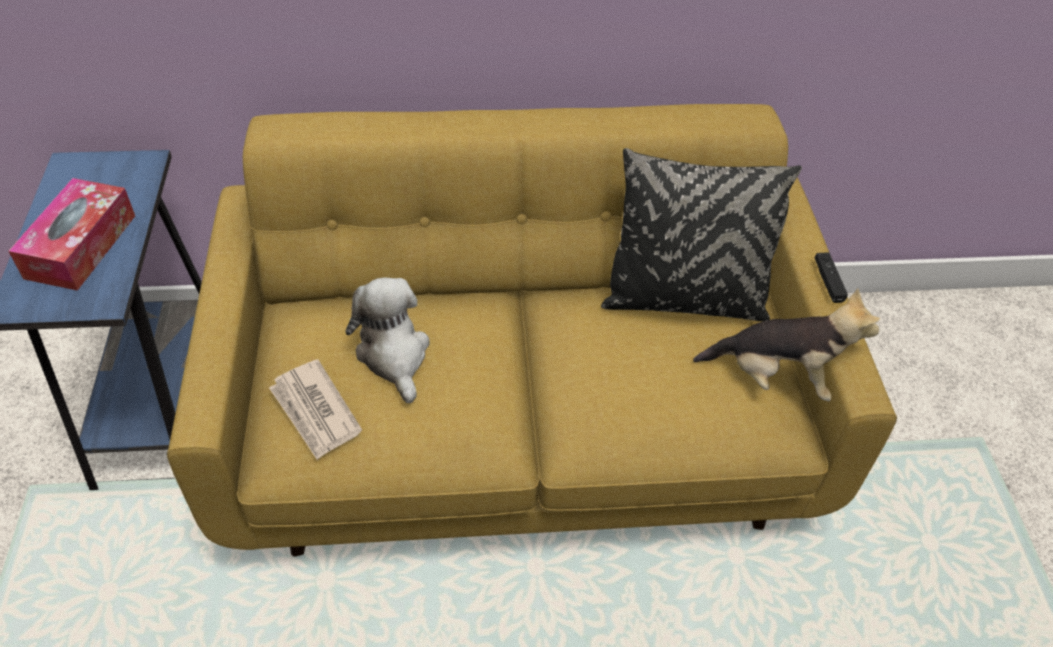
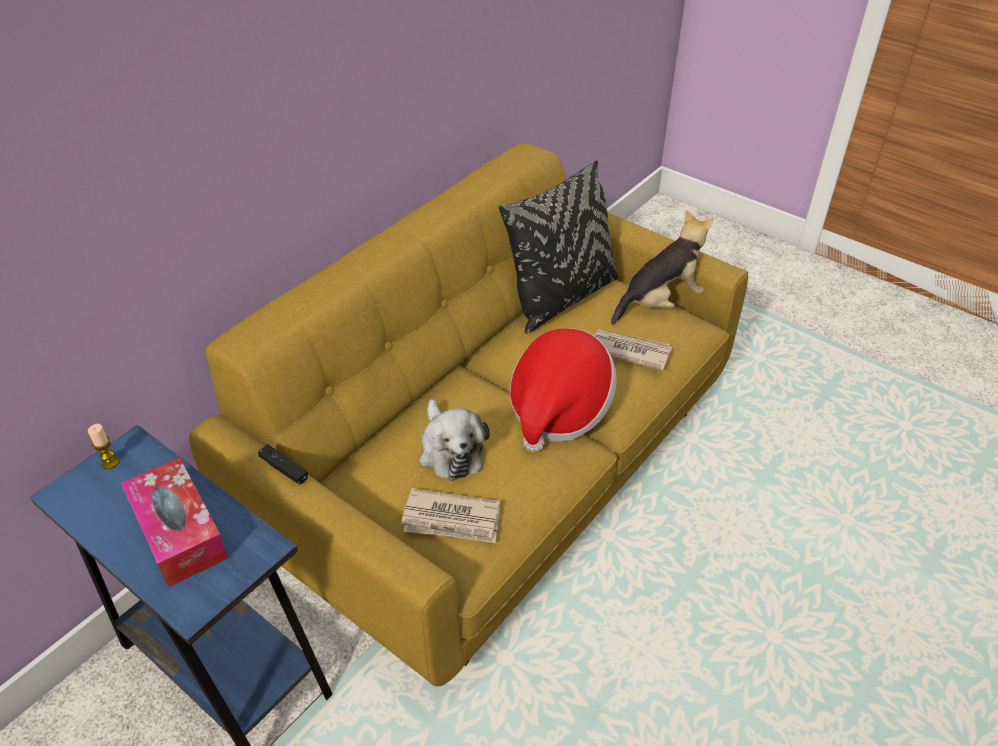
camera: 45 degrees left, 5 degrees down
(118, 164) = (110, 462): none -> candle
(394, 355) = (450, 450): plush toy -> plush toy turned 135 degrees counterclockwise
(527, 397) = (558, 410): none -> hat
(672, 398) = (629, 351): none -> newspaper
(828, 282) = (638, 229): black game controller -> black game controller (284, 469)

